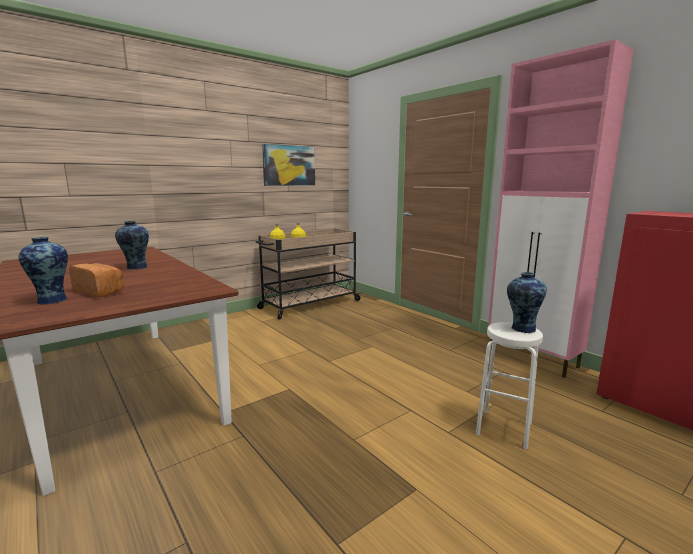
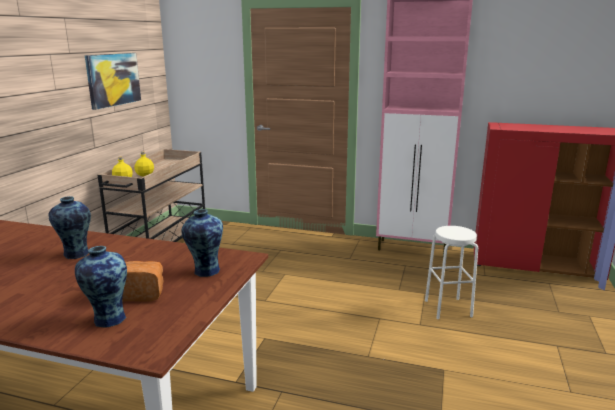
camera: 35 degrees left, 5 degrees up
(522, 328) = (458, 229): vase -> vase (205, 271)

